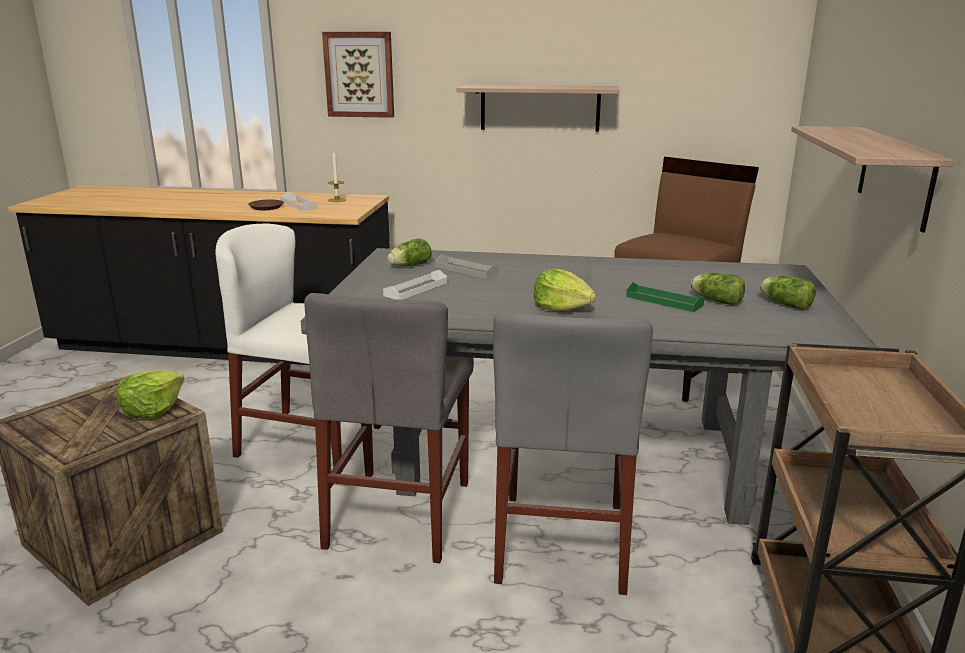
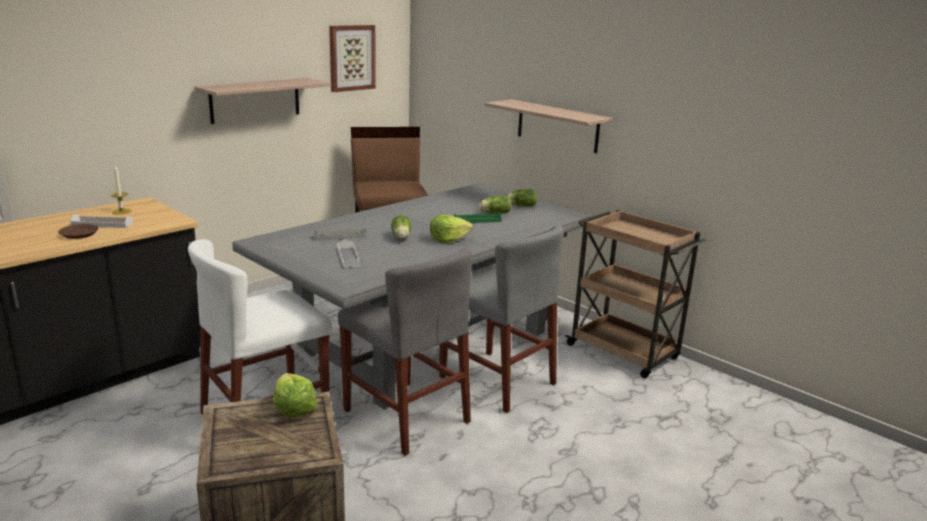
camera: 55 degrees left, 0 degrees up
(359, 74) = (91, 85): picture -> picture (351, 58)
(408, 266) = (297, 245): lettuce -> lettuce (401, 237)

